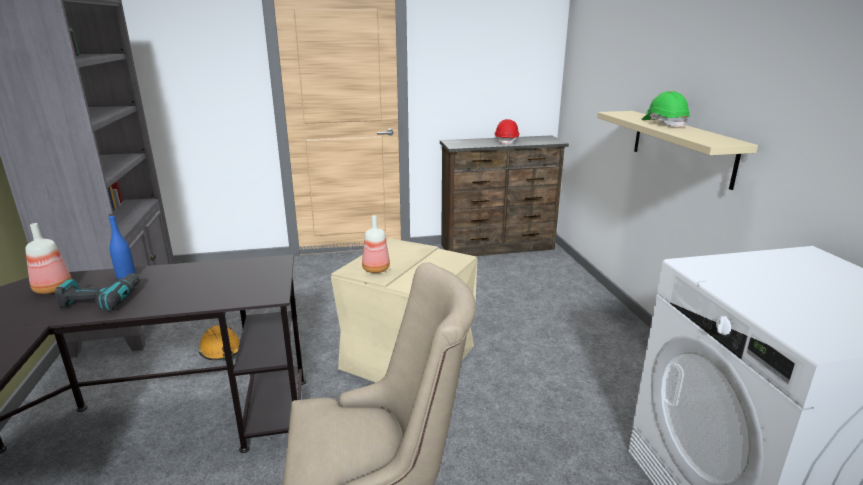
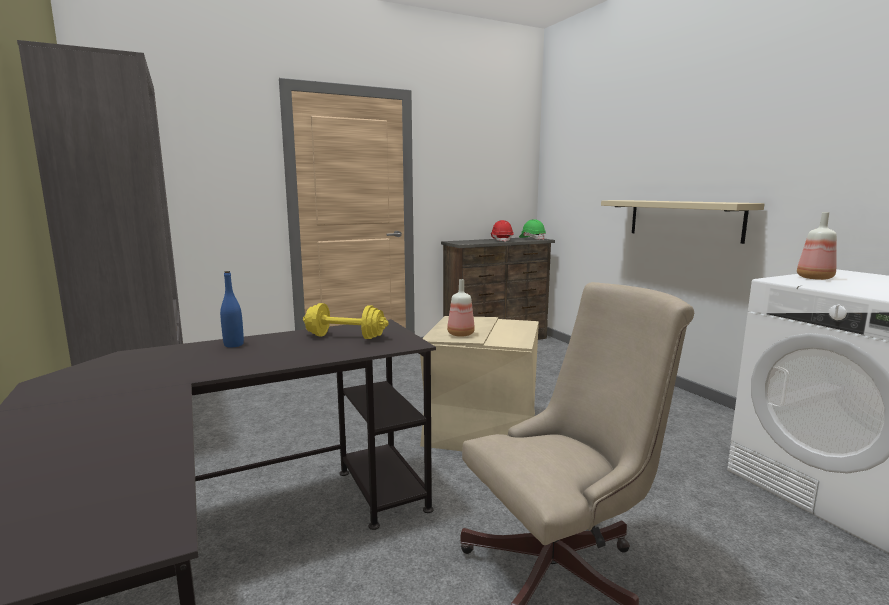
camera: 15 degrees left, 10 degrees down
(52, 289) = (154, 359): bottle -> bottle (814, 278)
(102, 299) = (228, 360): power drill -> none
(221, 350) = (282, 447): orange hard hat -> none
(226, 277) = (345, 337): none -> yellow dumbbell
(664, 124) = (670, 201): green hard hat -> green hard hat (532, 238)

